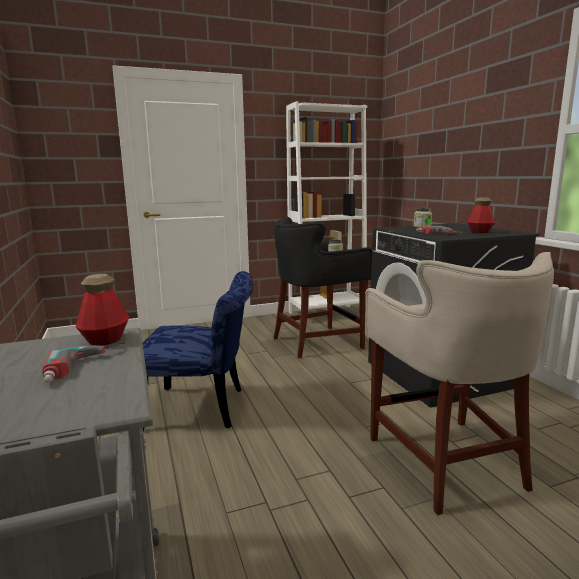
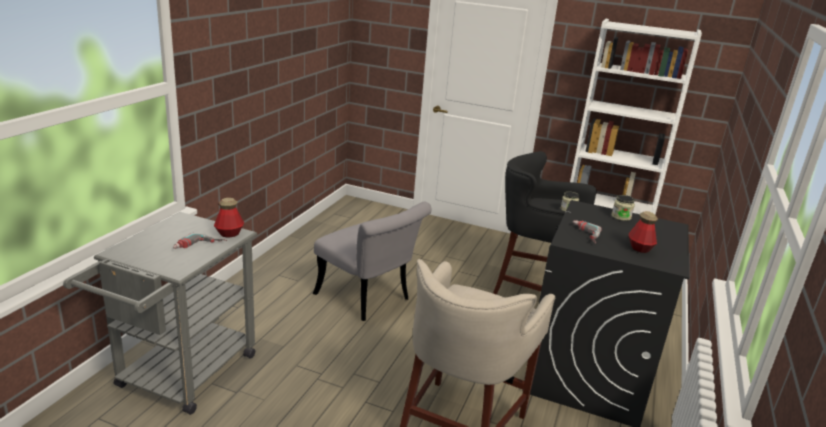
camera: 40 degrees right, 10 degrees up
(204, 409) = (368, 299): blue chair -> grey chair

